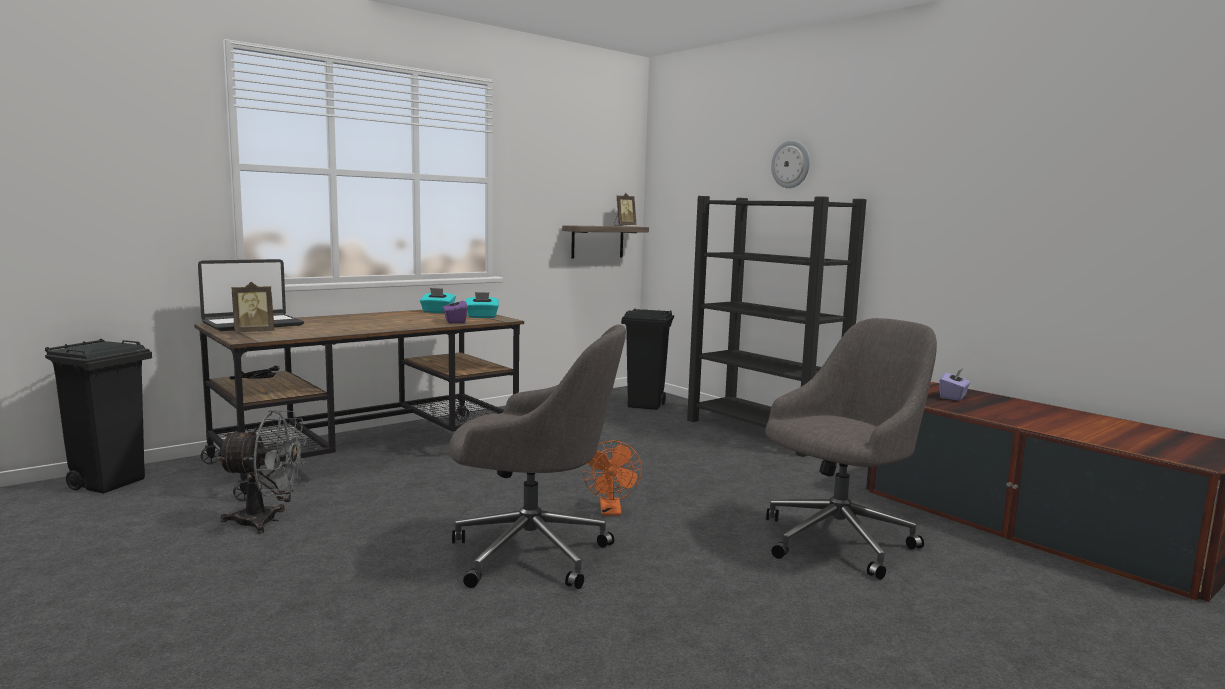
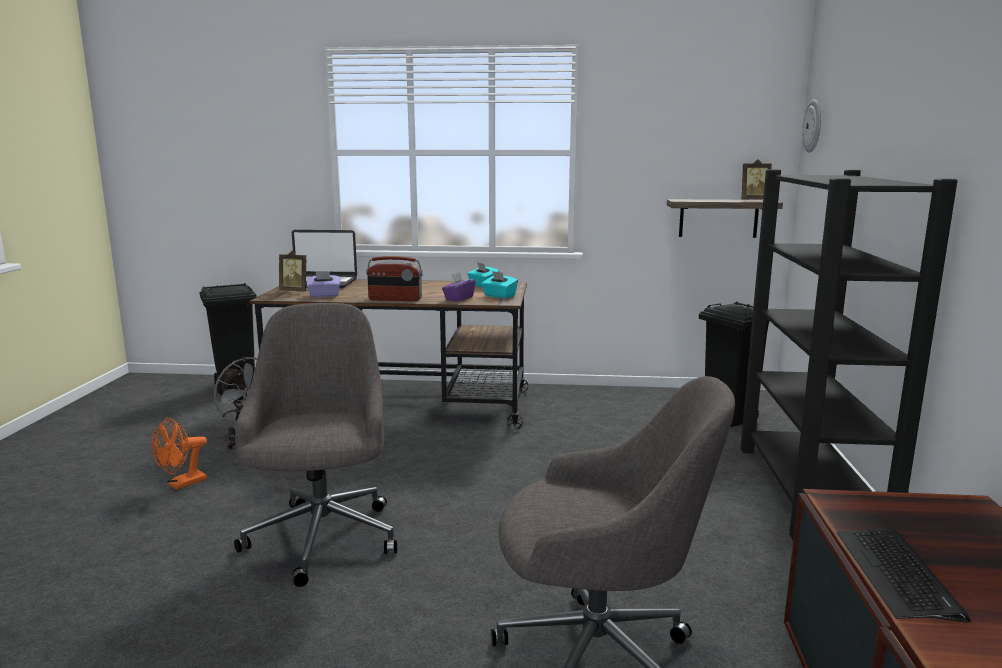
camera: 45 degrees right, 5 degrees up
(397, 327) = (395, 299): none -> radio
(532, 554) = (323, 537): grey office chair -> grey office chair turned 150 degrees counterclockwise
(611, 511) = (455, 523): orange fan -> orange fan (182, 484)
(791, 164) = (901, 122): wall clock -> wall clock (813, 126)
(953, 397) = (940, 531): purple tissue box -> purple tissue box (324, 295)
(981, 414) = (897, 574): none -> keyboard

